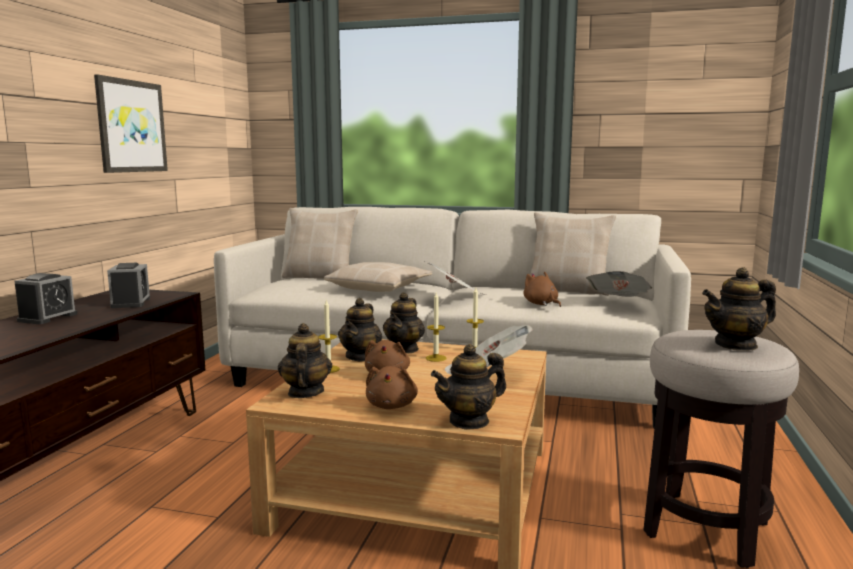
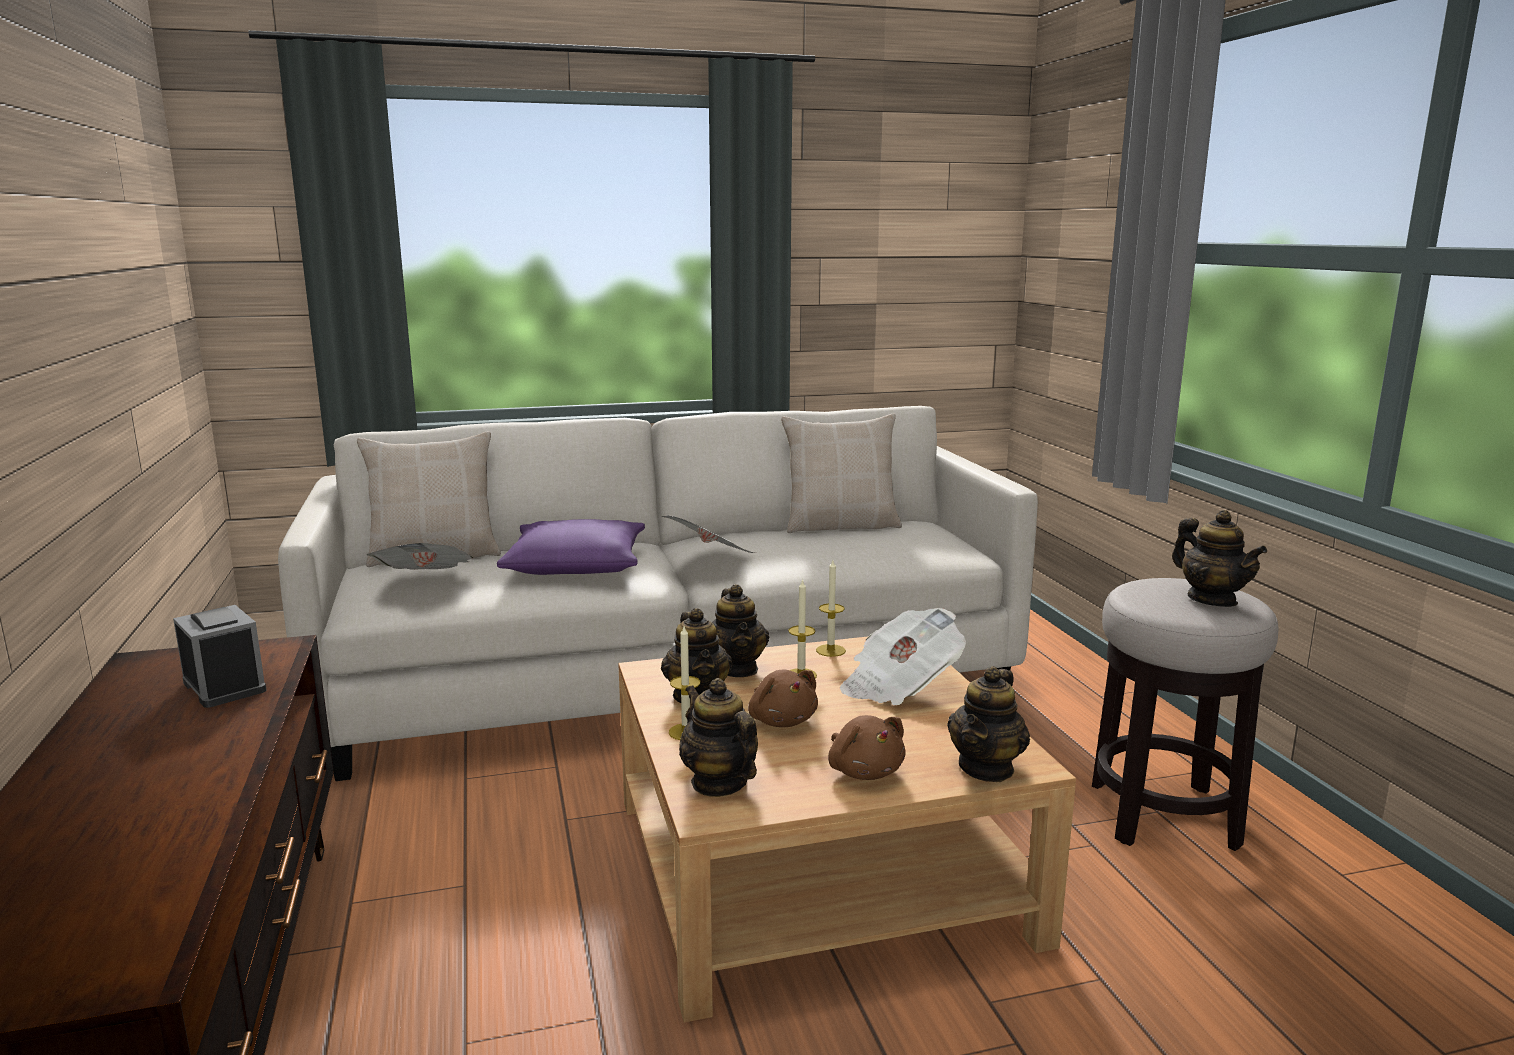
camera: 30 degrees left, 5 degrees up
(48, 317) = (111, 761): alarm clock -> none
(131, 126) = (76, 318): picture -> none
(379, 287) = (576, 563): beige pillow -> purple pillow
(541, 304) = (845, 557): brown plush toy -> none
(618, 302) = (932, 538): newspaper -> newspaper (426, 584)
(736, 345) = (1212, 600): teapot -> teapot turned 75 degrees counterclockwise

